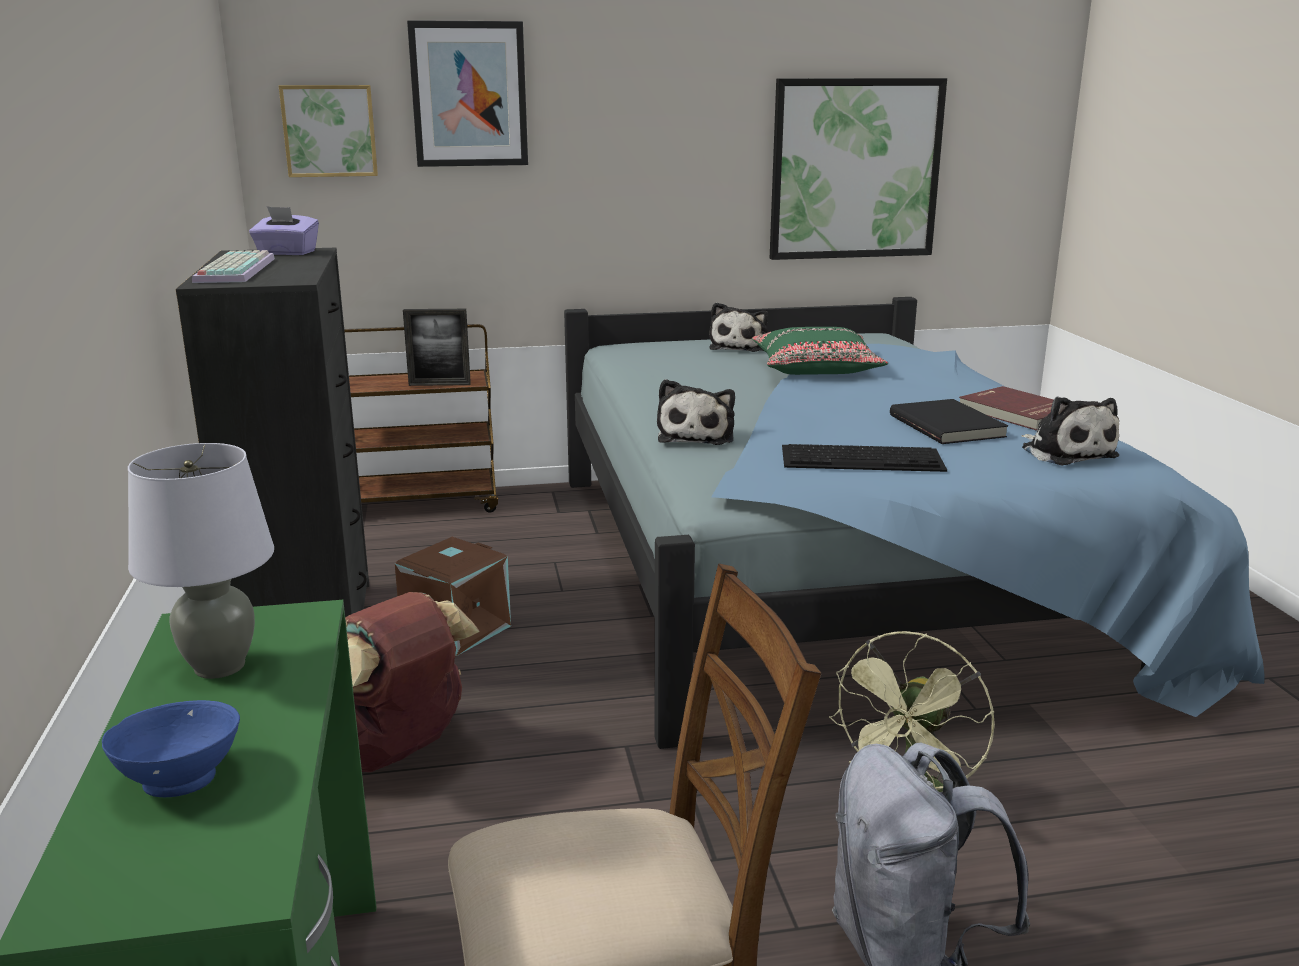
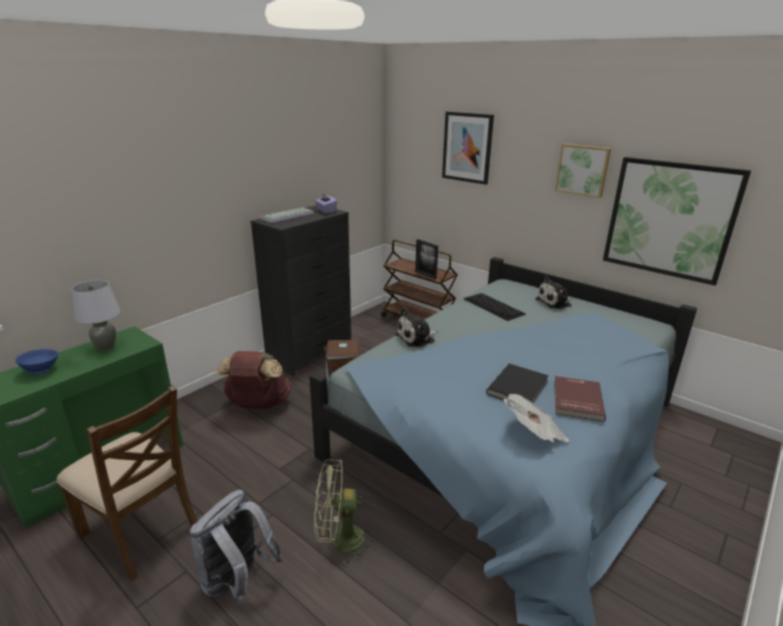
camera: 50 degrees right, 5 degrees up
(329, 131) = (414, 156): picture -> picture (583, 170)
(816, 368) = (554, 329): green pillow -> none
(863, 458) = (433, 381): keyboard -> keyboard (494, 306)
(1066, 452) = (534, 433): plush toy -> newspaper

